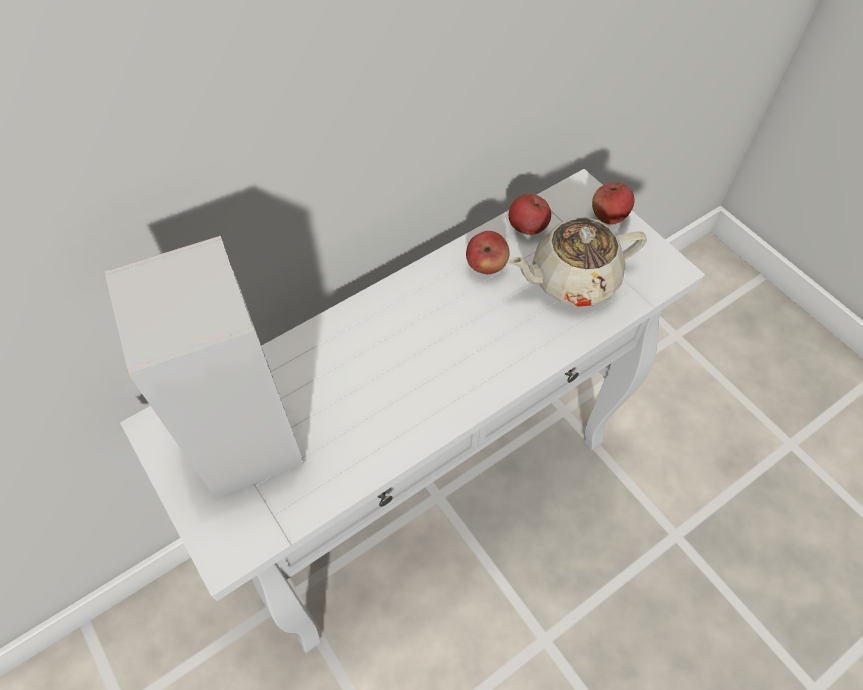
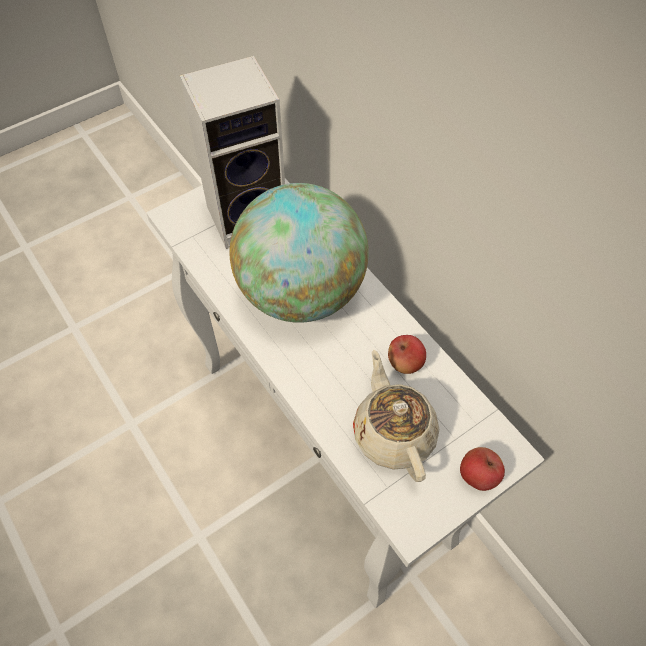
camera: 90 degrees right, 0 degrees up
(386, 368) = (300, 293): none -> globe
(527, 227) = (454, 399): apple -> none

